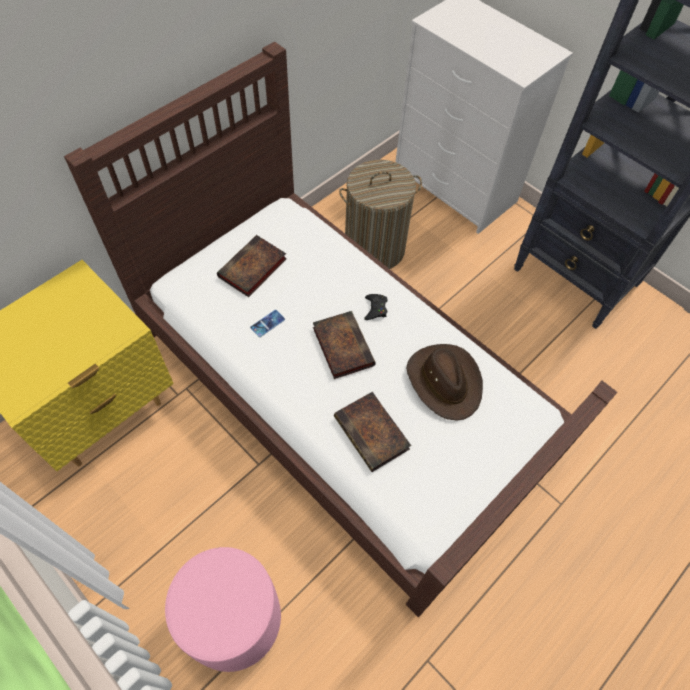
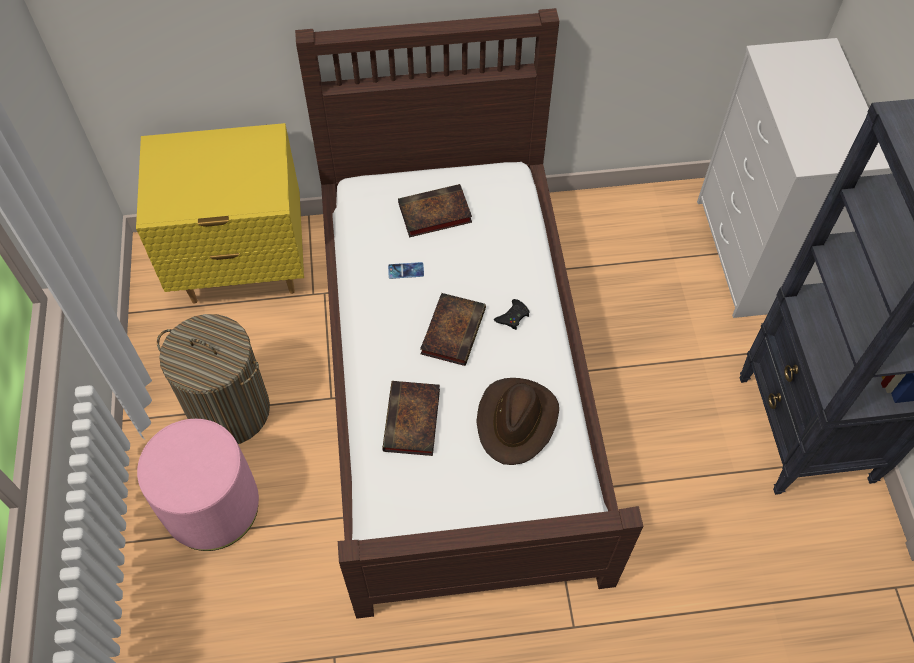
camera: 40 degrees right, 0 degrees up
(374, 248) = (606, 268): laundry basket -> laundry basket (230, 410)

